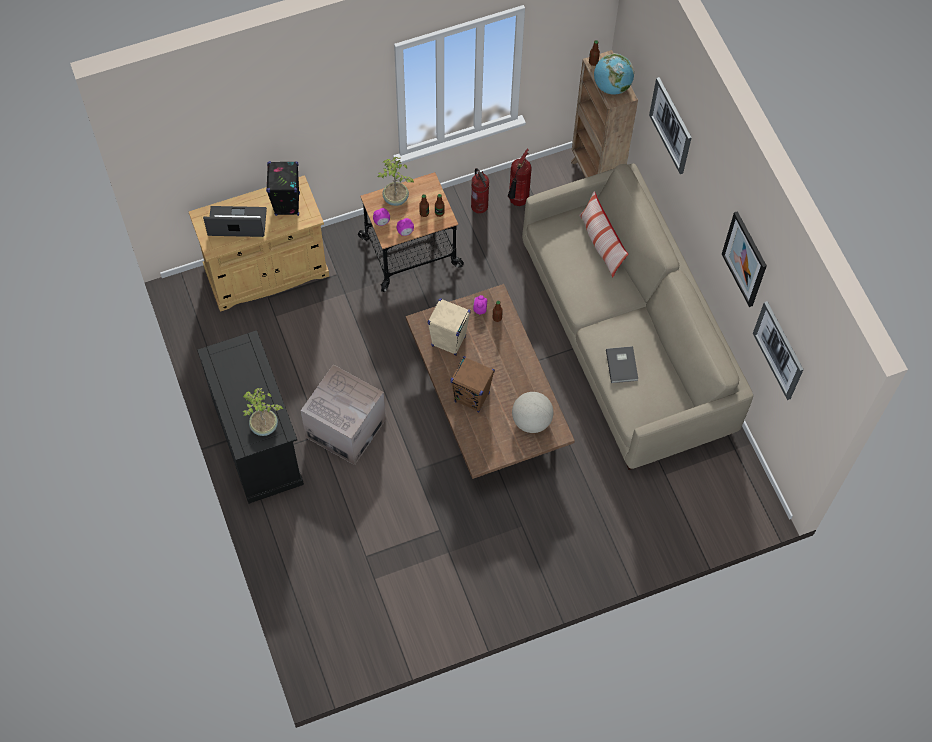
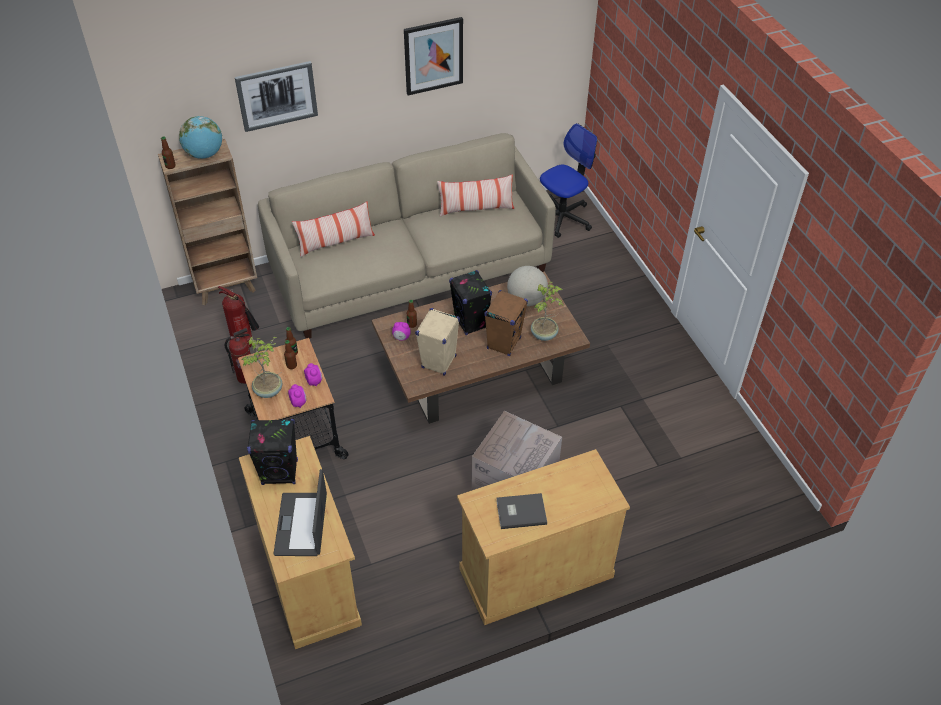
camera: 90 degrees left, 15 degrees down
(258, 441) = (535, 572): black cabinet -> beige cabinet
(264, 427) = (585, 480): potted plant -> potted plant (544, 334)
(499, 369) = (471, 323): none -> black speaker
(622, 364) = (469, 230): grey book -> grey book (520, 511)
(659, 372) = (476, 209): none -> pillow
(721, 496) = (562, 217): none -> office chair
(779, 350) = (508, 65): picture -> none

